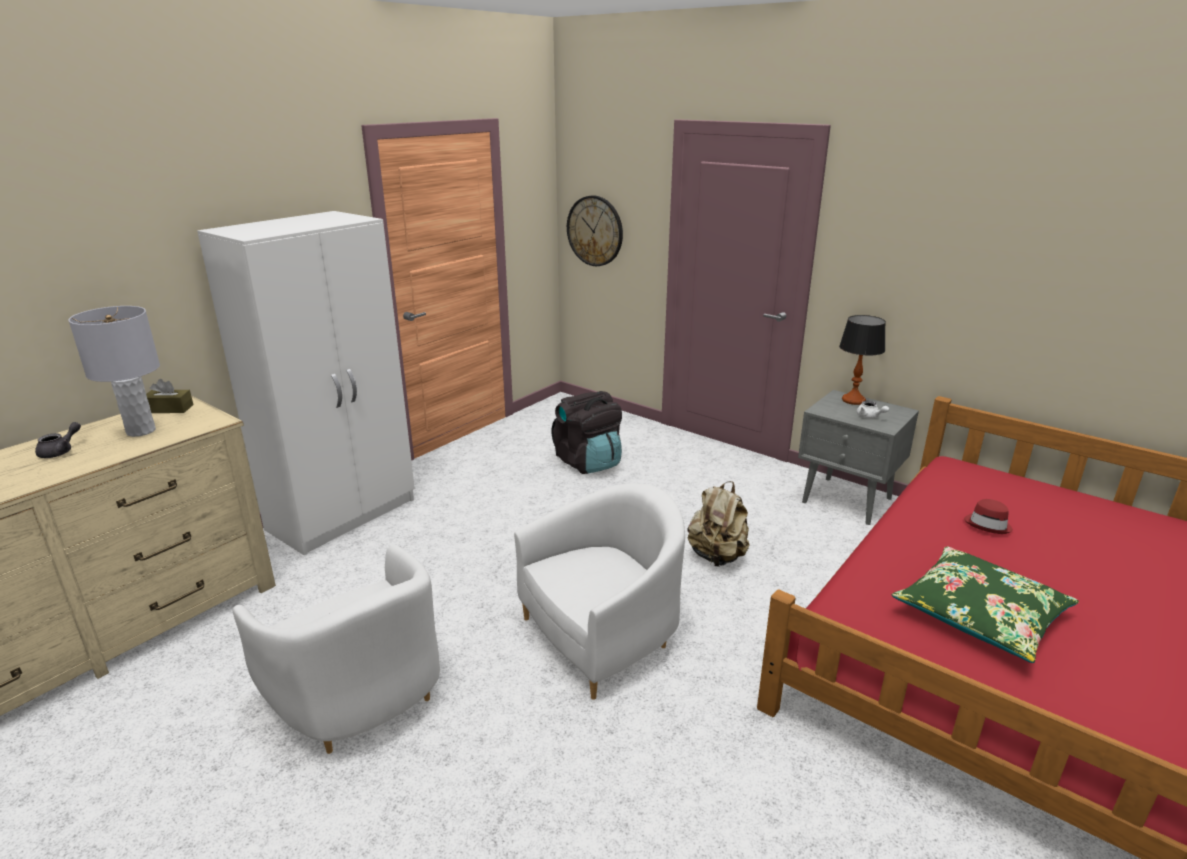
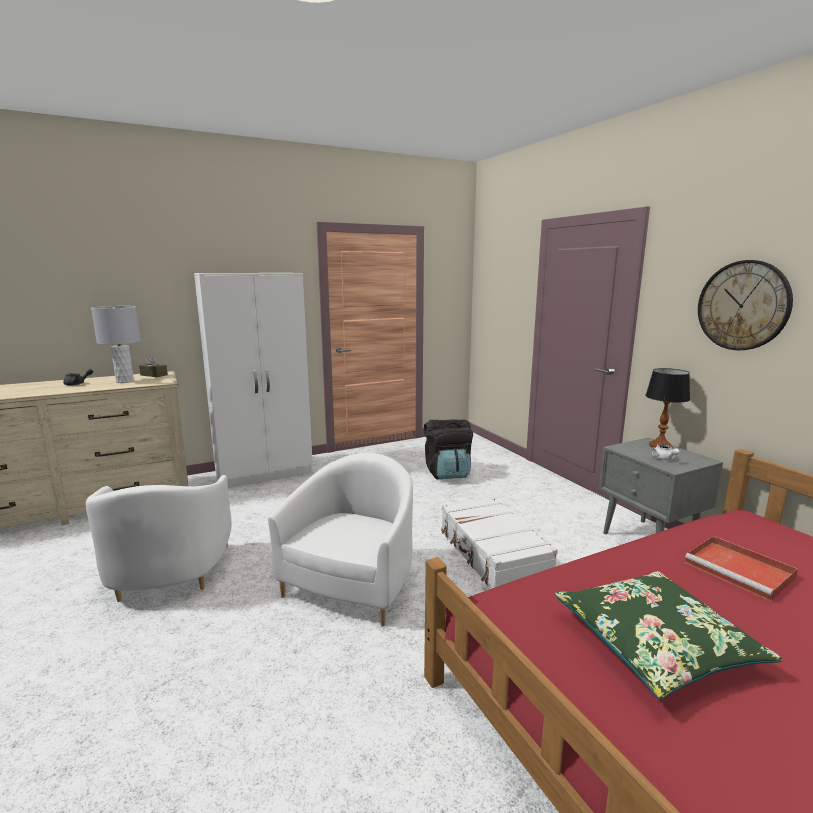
camera: 25 degrees right, 10 degrees down
(595, 231) = (492, 308): wall clock -> wall clock (743, 305)
(603, 635) = (353, 584): white armchair -> white armchair turned 60 degrees counterclockwise
(717, 556) = (492, 554): beige backpack -> white suitcase
(988, 524) = (741, 571): red hat -> red tray

